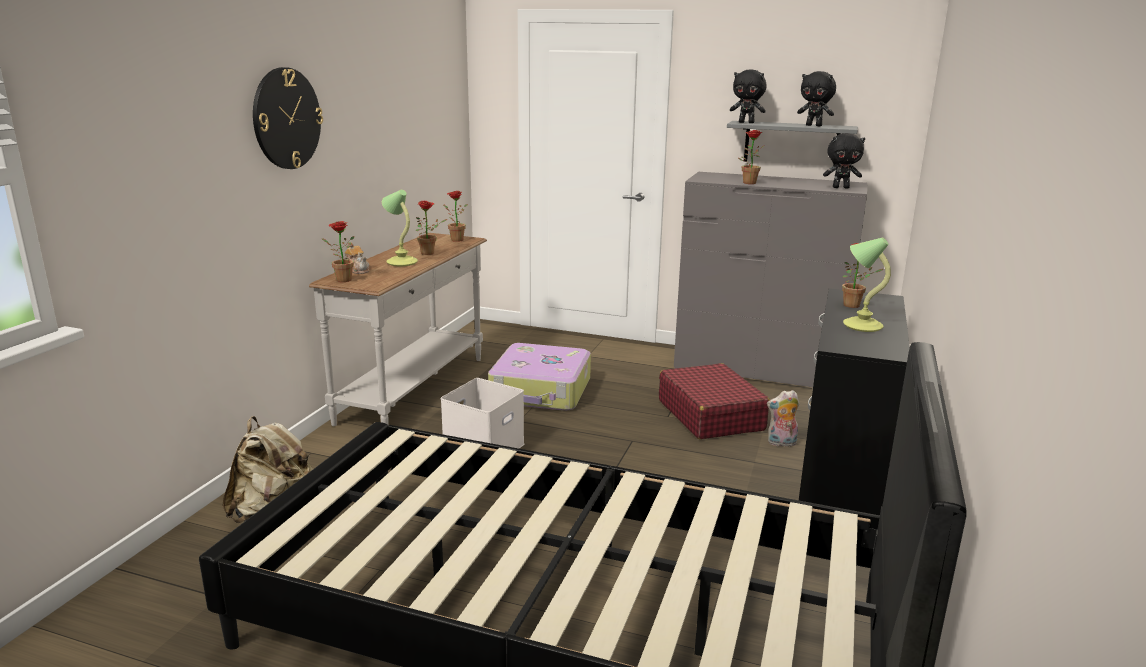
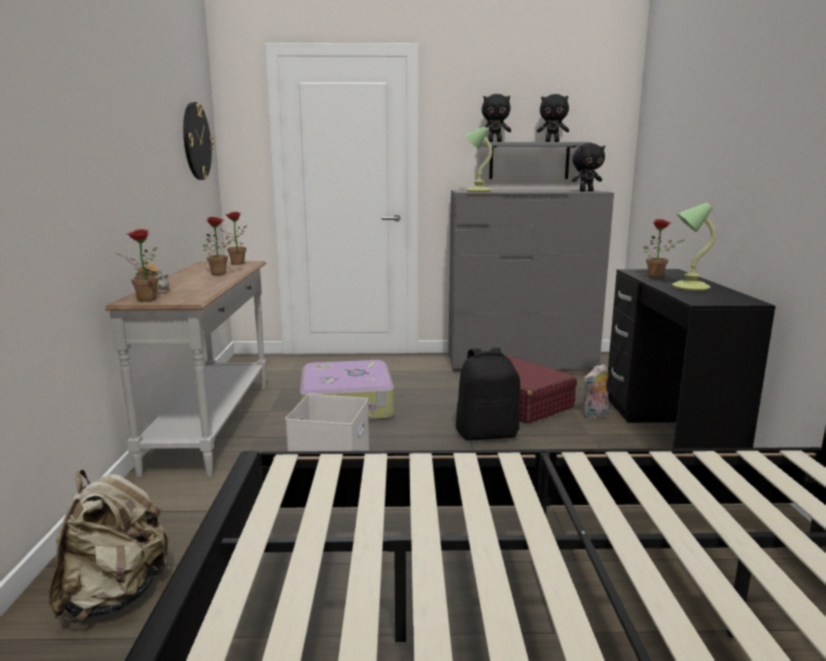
camera: 20 degrees left, 5 degrees down
(286, 118) = (69, 101): wall clock -> wall clock (196, 141)
(401, 262) = (198, 282): table lamp -> table lamp (477, 191)
(650, 442) = (487, 434): none -> black backpack
(748, 182) = (509, 191): potted plant -> none

